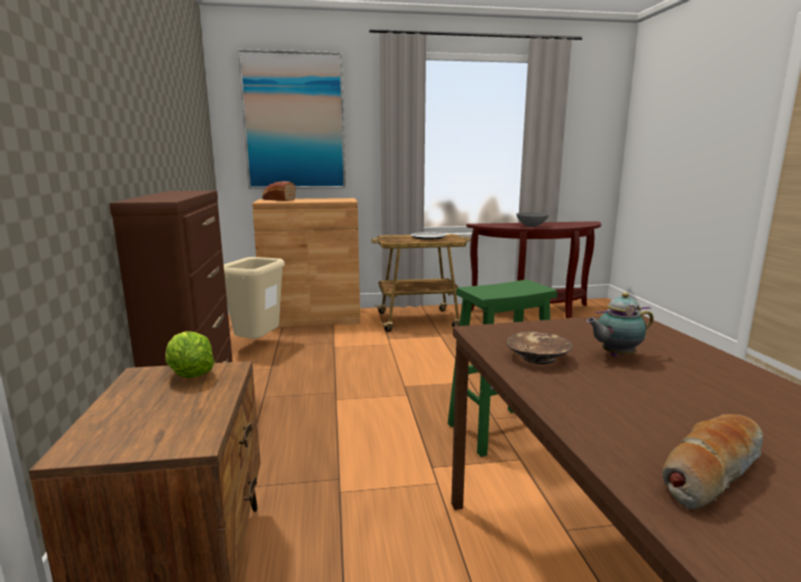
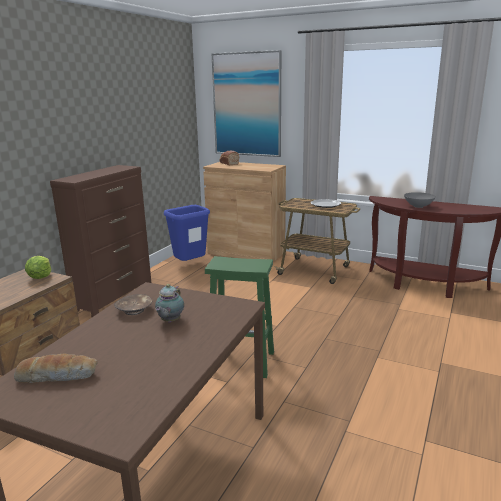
camera: 35 degrees right, 5 degrees up
(258, 345) = (190, 265): beige trash can -> blue trash can
(615, 355) = (170, 321): teapot -> teapot turned 90 degrees counterclockwise

